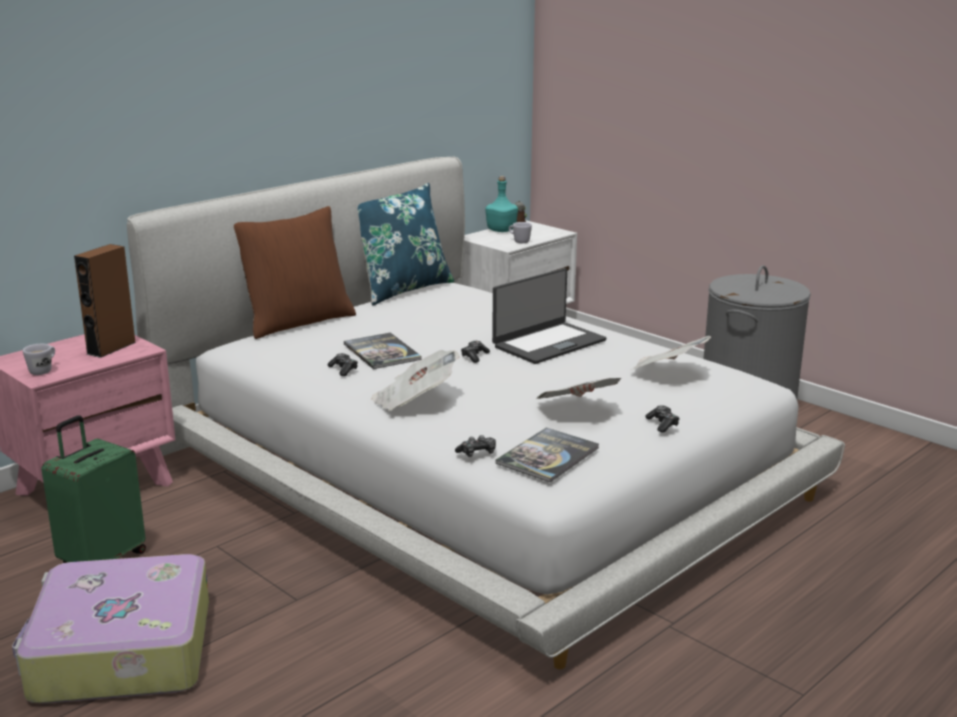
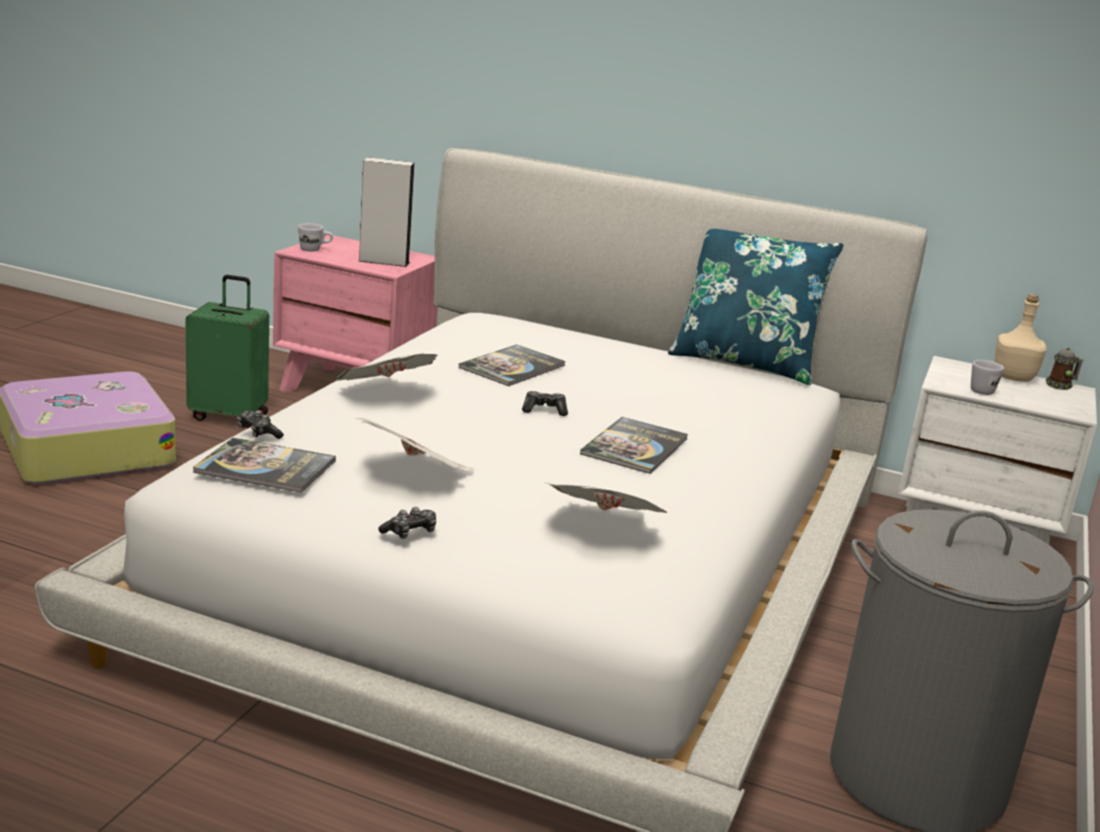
camera: 65 degrees right, 0 degrees up
(111, 348) = (384, 261): brown speaker -> grey speaker
(297, 322) = (573, 328): brown pillow -> none
(343, 369) = (447, 356): game controller -> none
(500, 230) = (1013, 377): turquoise bottle -> beige bottle
(548, 343) = (635, 447): laptop -> book

